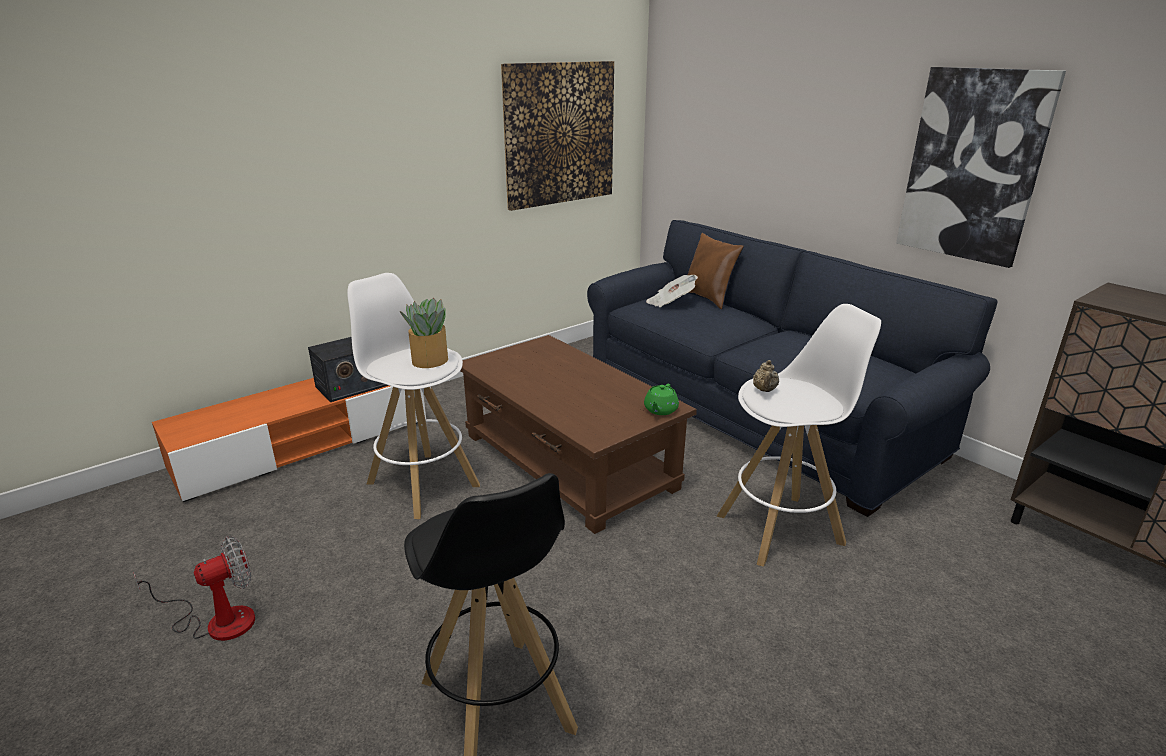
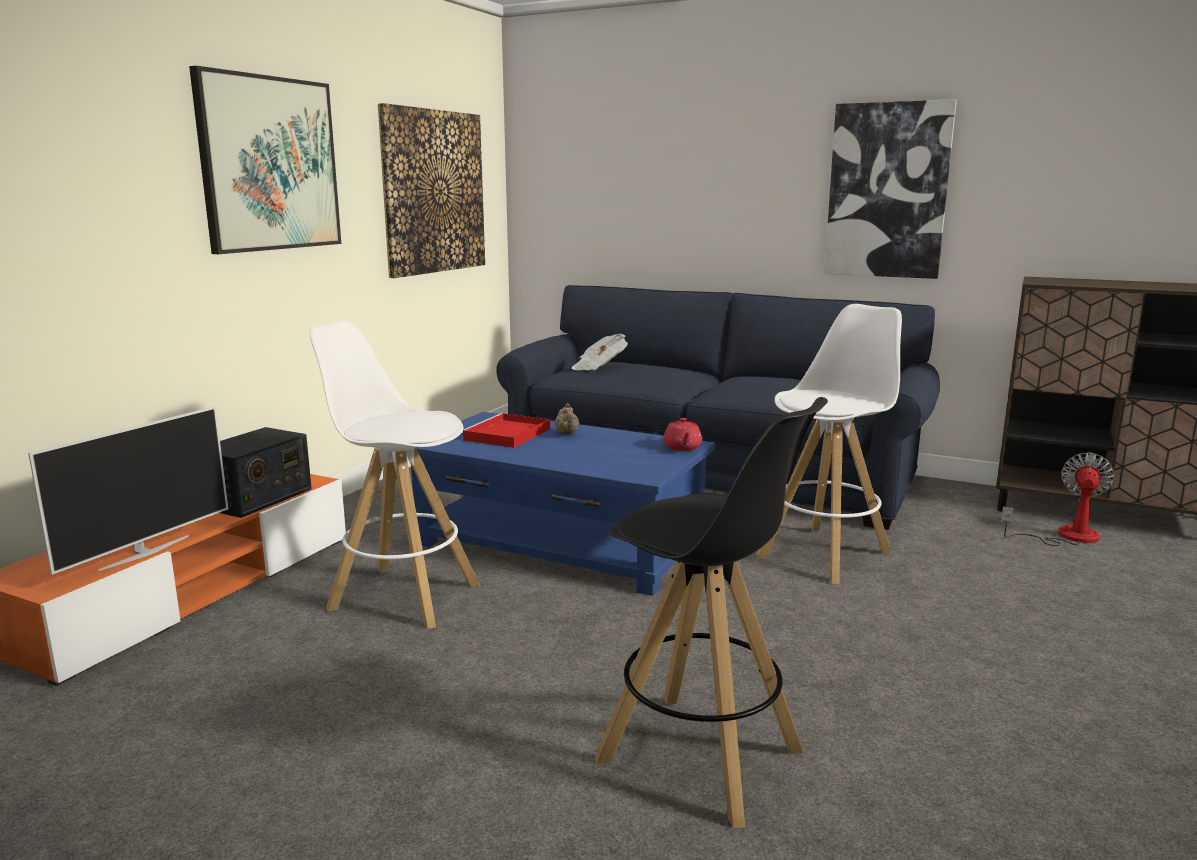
camera: 25 degrees left, 10 degrees down
(217, 620) = (255, 787): fan -> fan (1065, 536)
(252, 421) = (144, 552): none -> television
(390, 126) = (269, 164): none -> picture
(429, 361) = (422, 419): potted plant -> none
(539, 366) = (506, 435): none -> red tray
(568, 461) = (560, 544): brown coffee table -> blue coffee table
(660, 410) = (682, 448): green teapot -> red teapot
(709, 298) = (633, 361): brown pillow -> none
(764, 390) = (803, 397): beige teapot -> beige teapot (567, 434)

